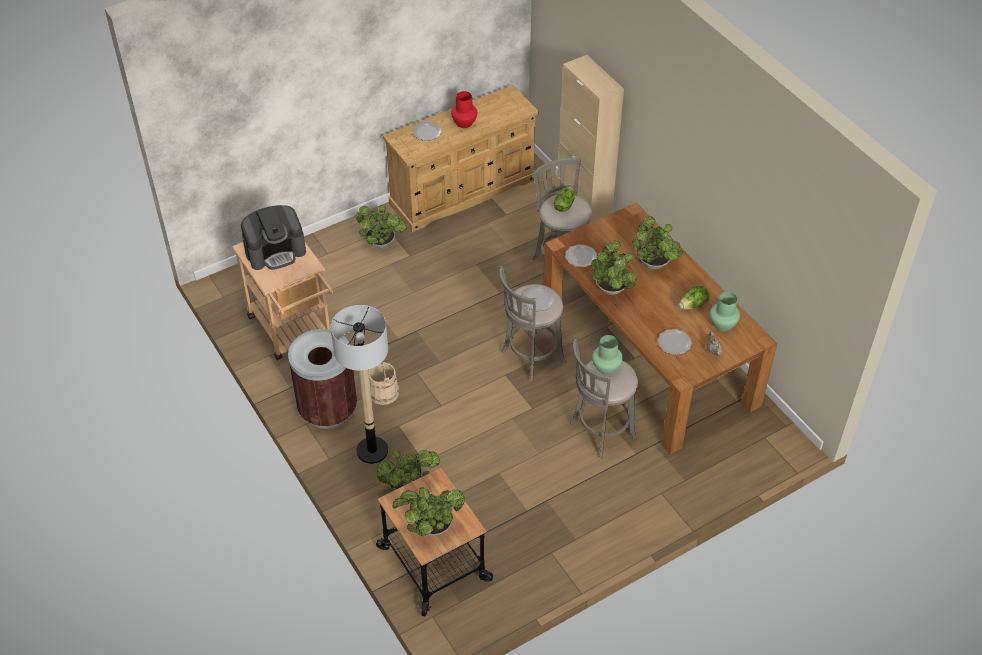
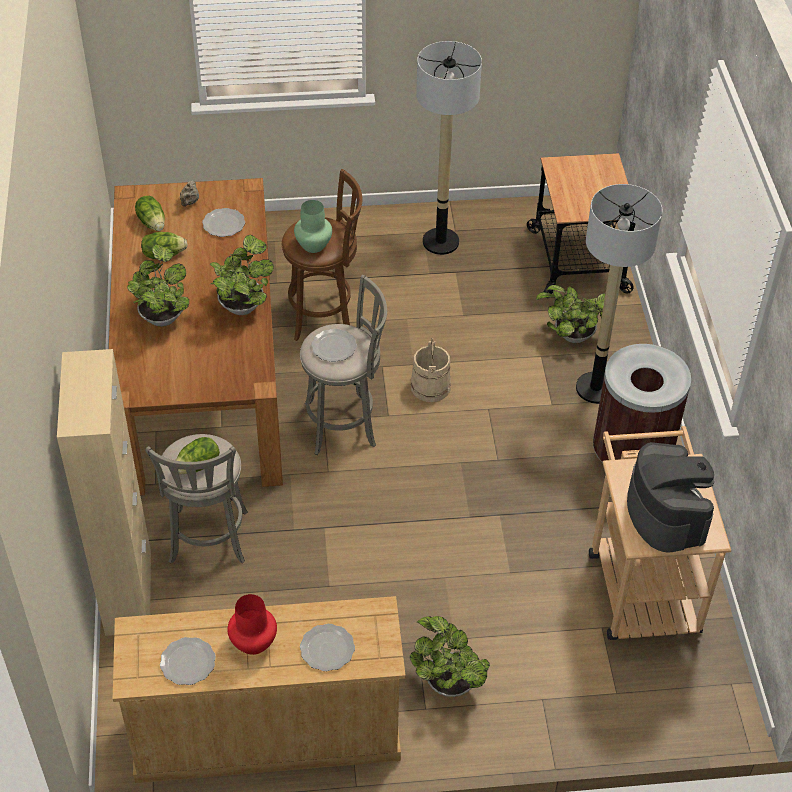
camera: 155 degrees left, 0 degrees up
(275, 251) = (666, 513): coffee machine -> coffee machine turned 75 degrees clockwise
(383, 393) = (552, 450): beige bucket -> beige bucket (430, 387)
(430, 527) = (594, 177): potted plant -> none
(556, 535) = (441, 242): none -> floor lamp
(581, 257) = (245, 359): plate -> plate (188, 662)
(600, 432) = (324, 314): grey stool -> brown stool
(723, 325) = (152, 222): green vase -> lettuce

